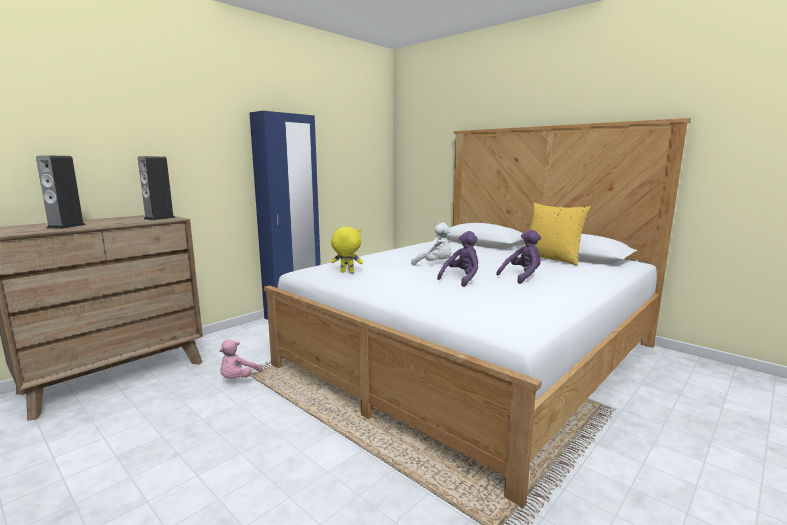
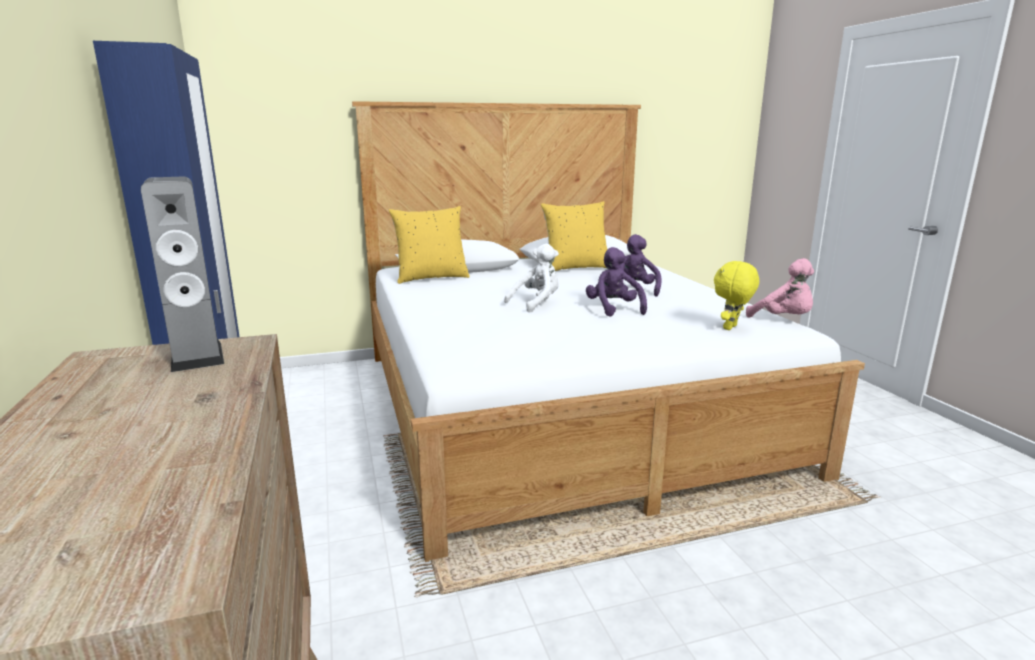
camera: 60 degrees left, 5 degrees up
(66, 226) = (136, 466): speaker -> none
(238, 379) = (442, 610): pink plush toy -> pink plush toy (784, 319)
(346, 272) = (517, 346): yellow plush toy -> yellow plush toy (731, 328)
(450, 244) = (431, 278): none -> yellow pillow

